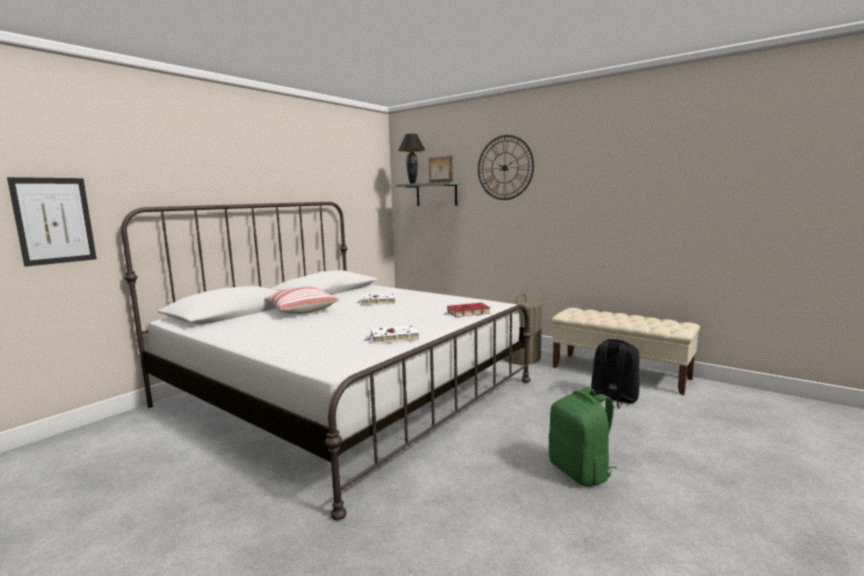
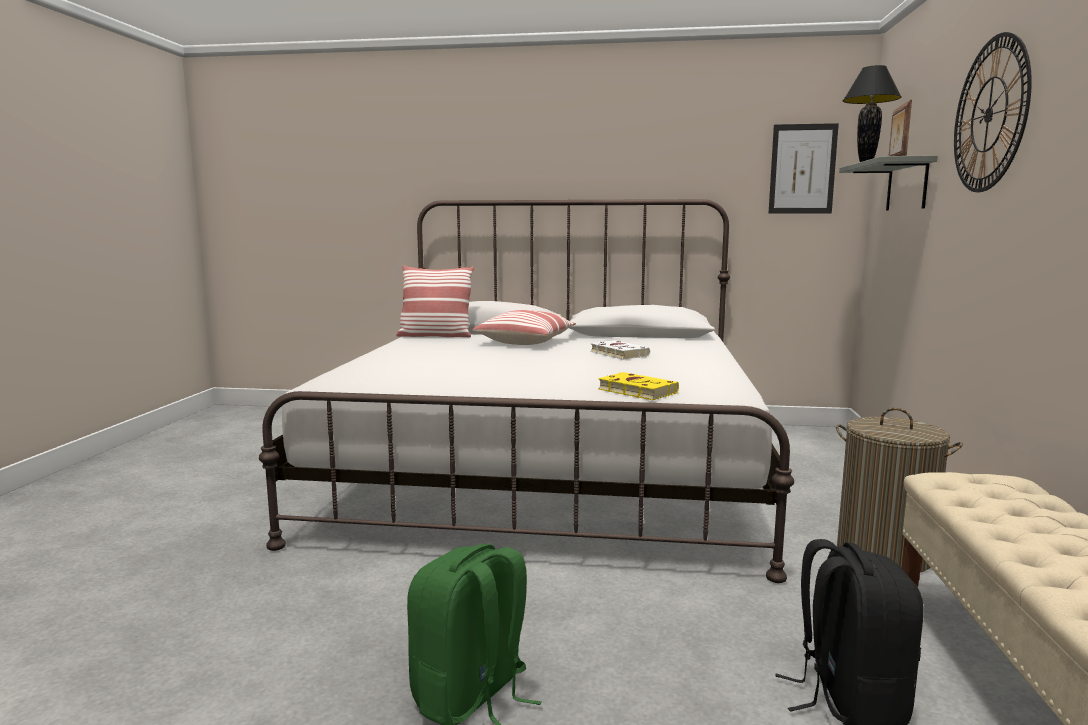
camera: 60 degrees right, 0 degrees up
(54, 221) = (371, 211): picture -> picture (802, 169)
(219, 325) = (435, 336): none -> pillow
(393, 338) = (452, 383): white book -> none
(467, 312) = (635, 391): red book -> yellow book

